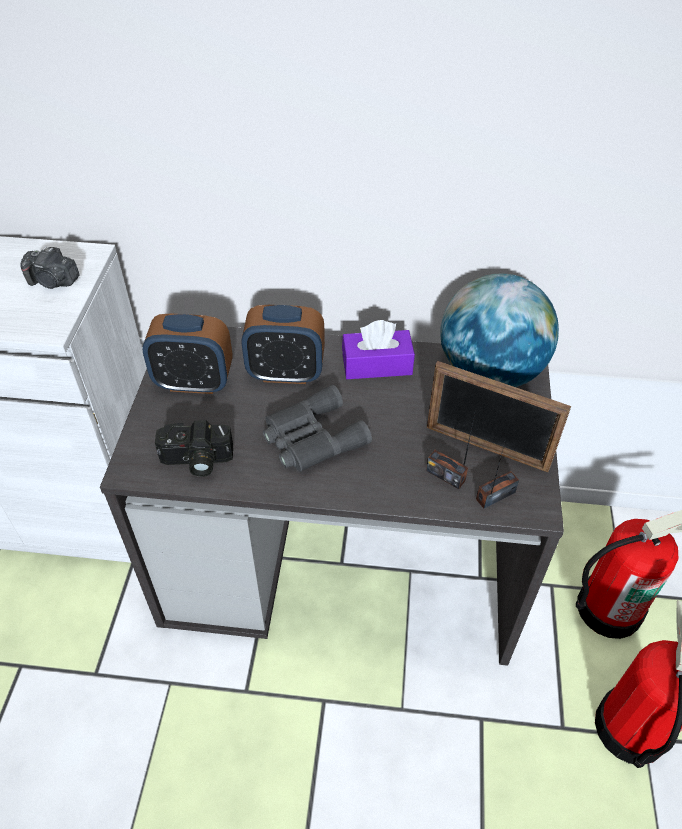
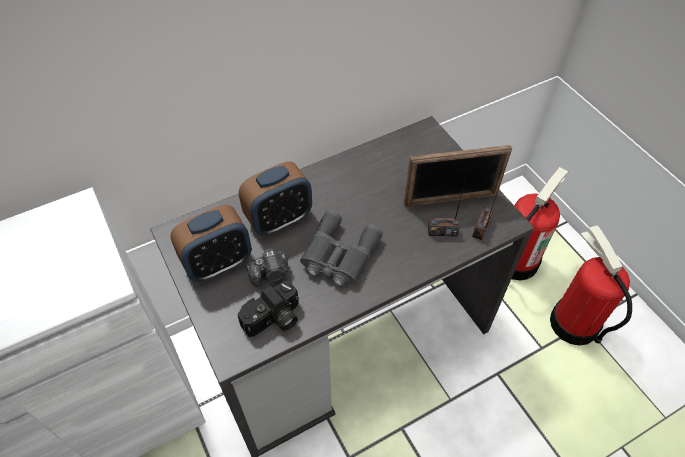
camera: 35 degrees left, 5 degrees up
(53, 282) = (70, 244): camera -> camera (270, 274)
(377, 365) = (336, 180): purple tissue box -> none
(490, 372) = (410, 147): globe -> none

